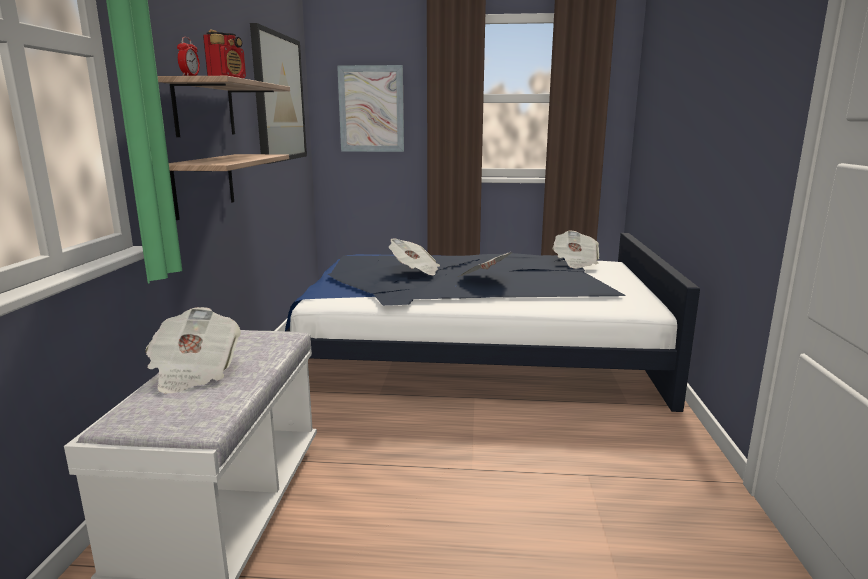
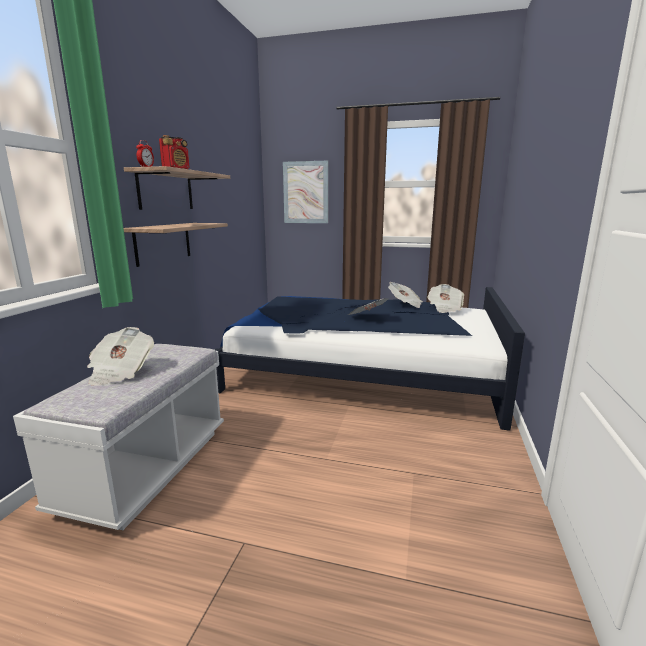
camera: 10 degrees right, 0 degrees up
(278, 98) = (234, 184): picture -> none
(415, 270) = (320, 309): newspaper -> newspaper (405, 304)

